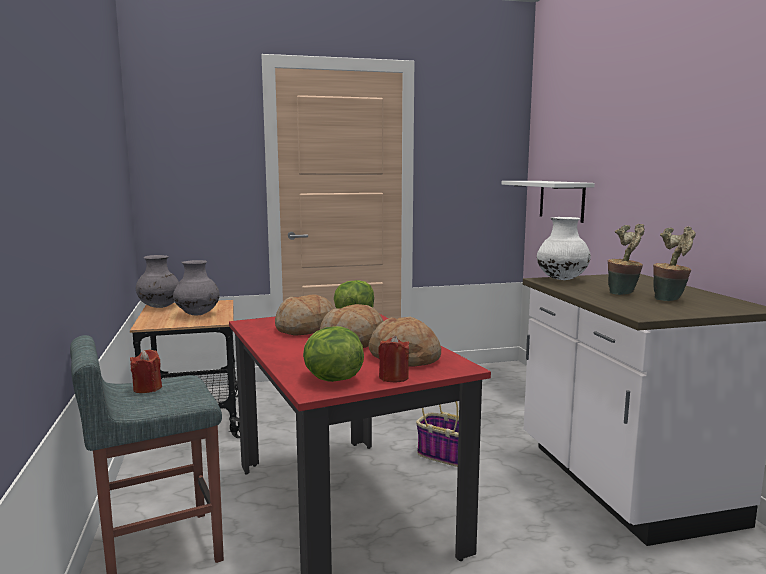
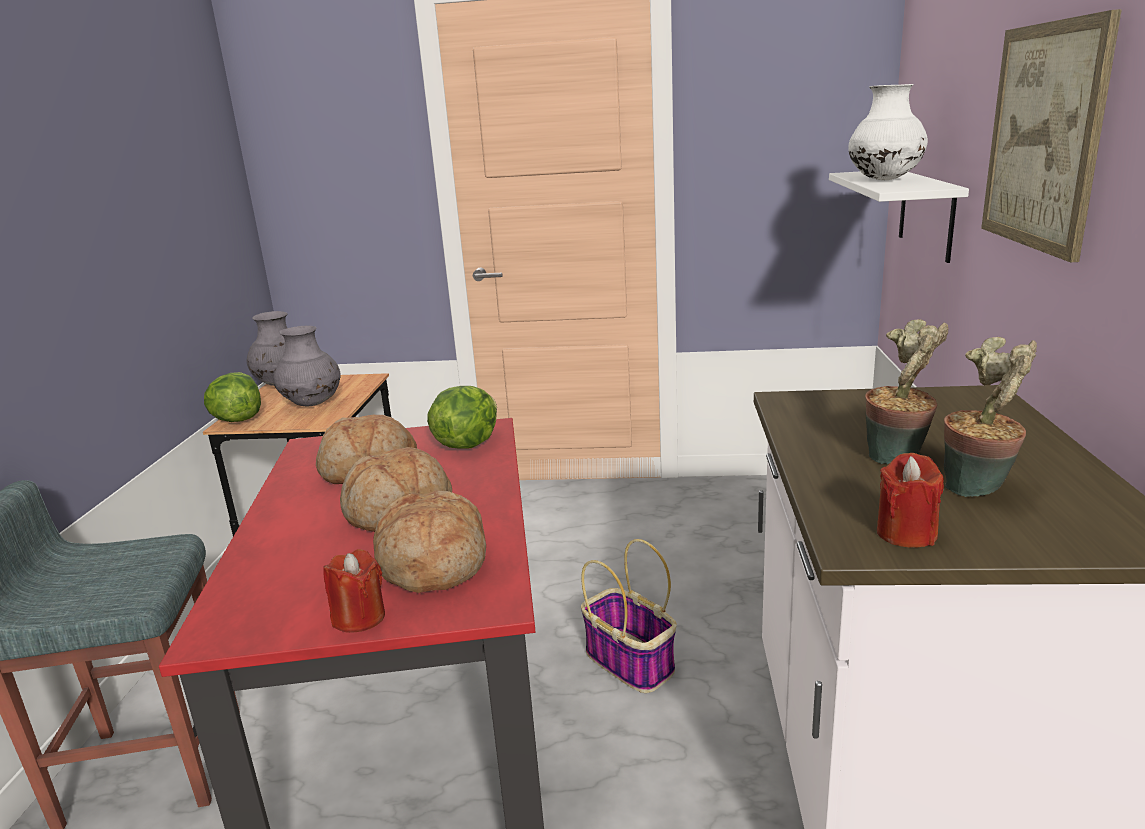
camera: 20 degrees right, 10 degrees up
(147, 388) = (103, 560): red candle -> red candle (906, 533)
(331, 379) = (267, 608): lettuce -> lettuce (237, 420)
(562, 279) = (821, 402): white vase -> white vase (885, 180)
(644, 152) = (1043, 137): none -> picture

